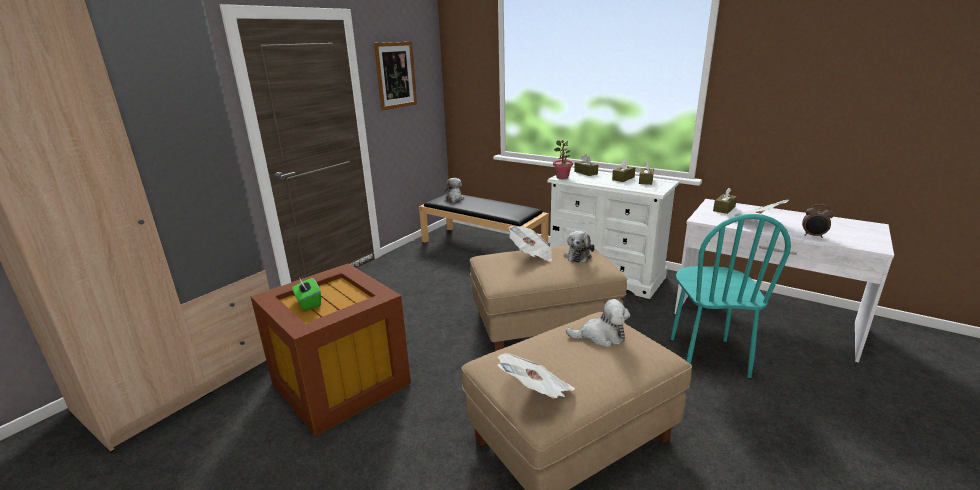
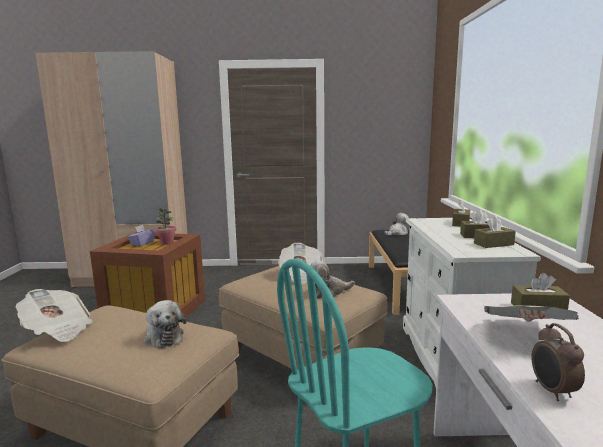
camera: 55 degrees right, 10 degrees down
(308, 303) = (142, 243): green tissue box -> purple tissue box
(395, 75) = (366, 113): picture -> none
(562, 177) = (422, 220): potted plant -> potted plant (167, 243)

